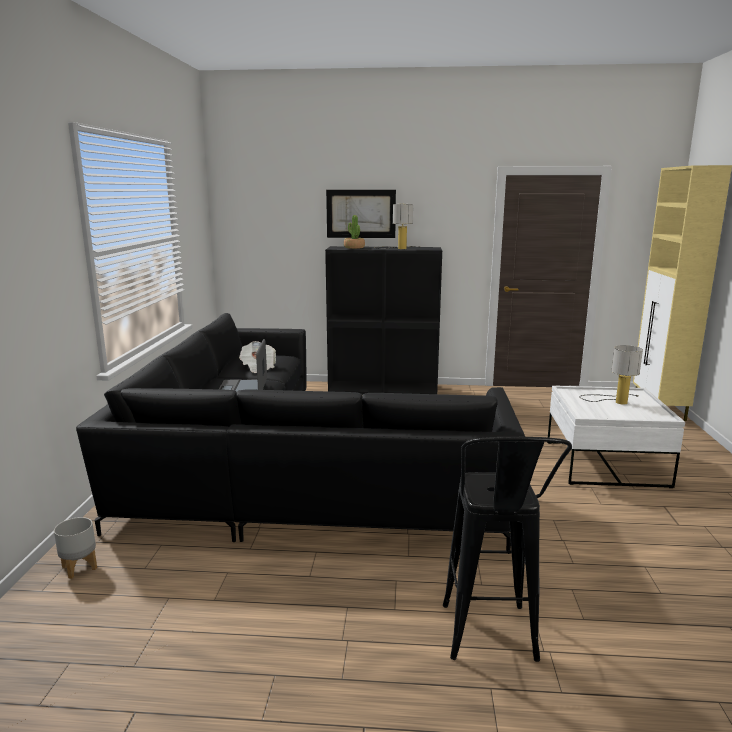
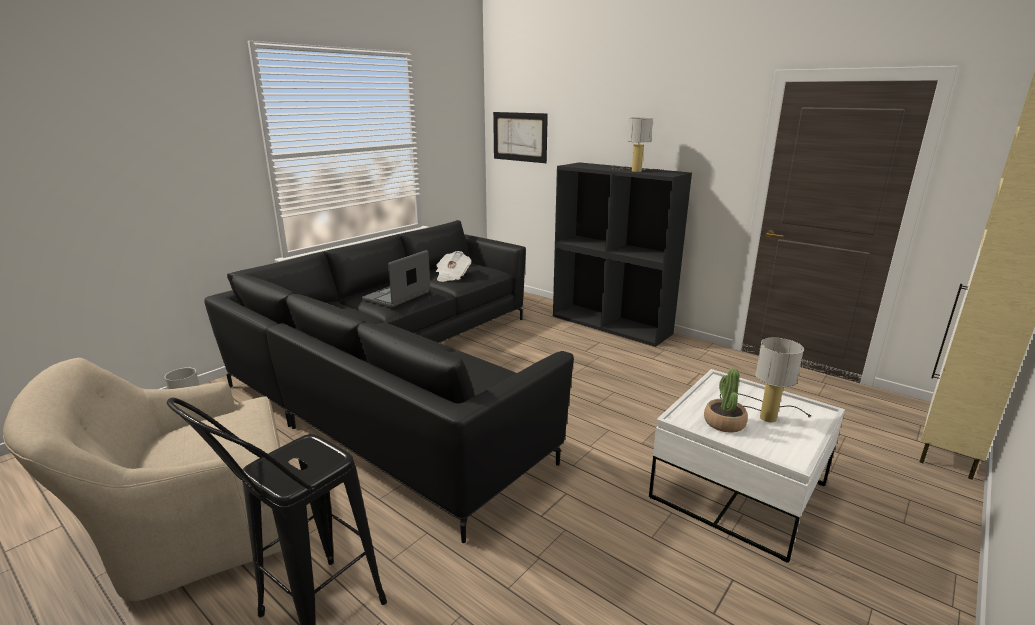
camera: 35 degrees right, 5 degrees up
(287, 646) = (190, 530): none -> beige armchair
(354, 247) = (592, 166): potted plant -> potted plant (724, 423)
(361, 213) = (612, 128): picture -> picture (519, 137)

